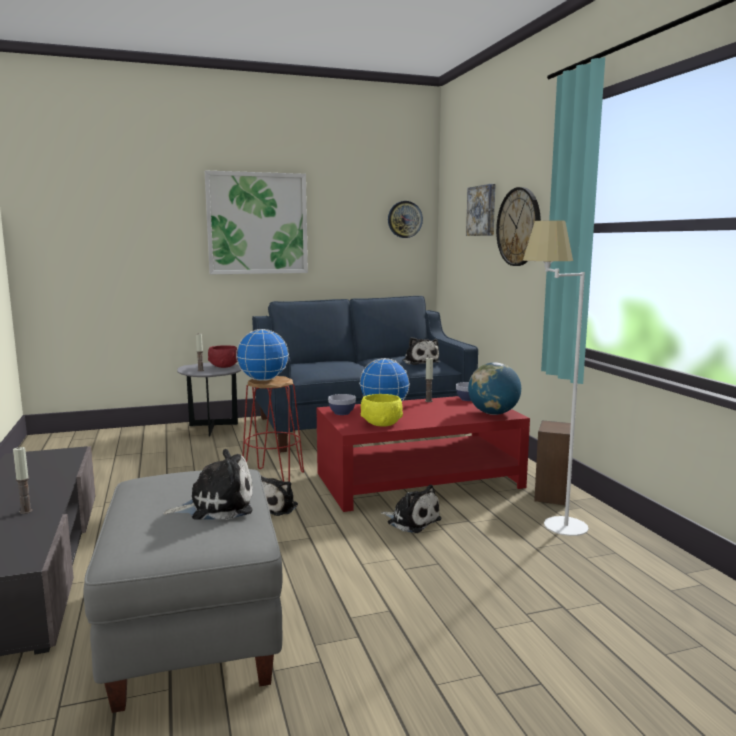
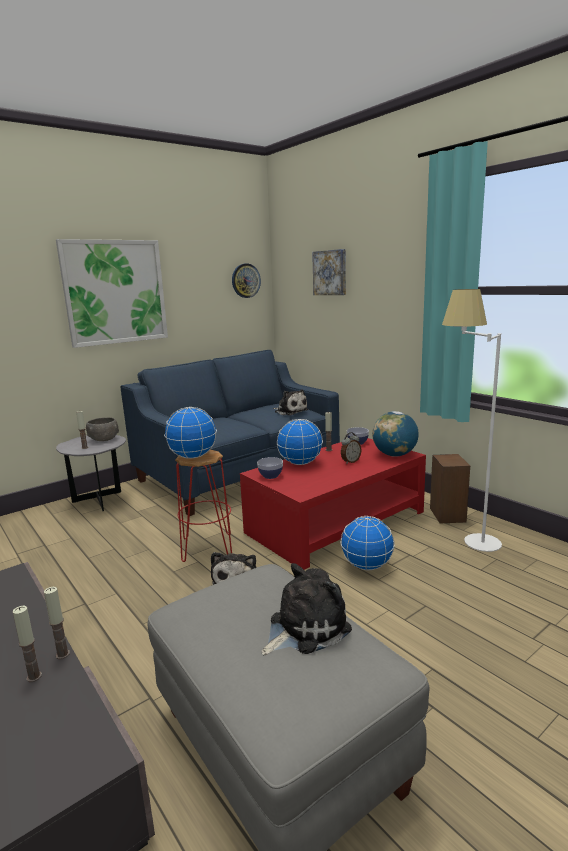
camera: 20 degrees left, 5 degrees up
(56, 503) = (63, 654): none -> candle
(223, 366) = (103, 439): red bowl -> grey bowl
(381, 424) = (319, 482): yellow bowl -> none
(411, 521) = (366, 566): plush toy -> globe
(437, 413) = (350, 461): none -> alarm clock
(519, 227) = (377, 288): wall clock -> none

